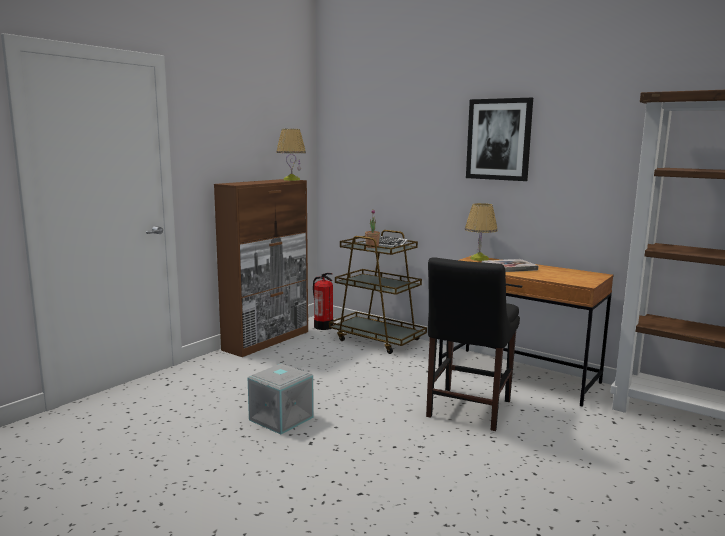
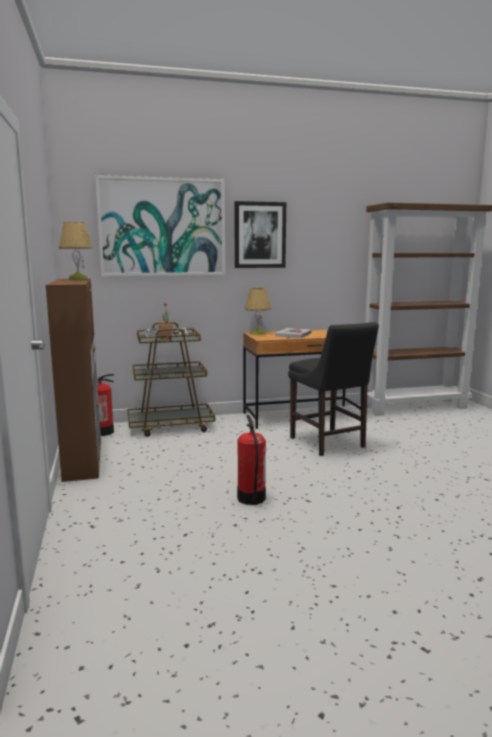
camera: 50 degrees left, 0 degrees up
(280, 418) = (251, 498): grey storage box -> fire extinguisher
(398, 131) = (162, 227): none -> picture

